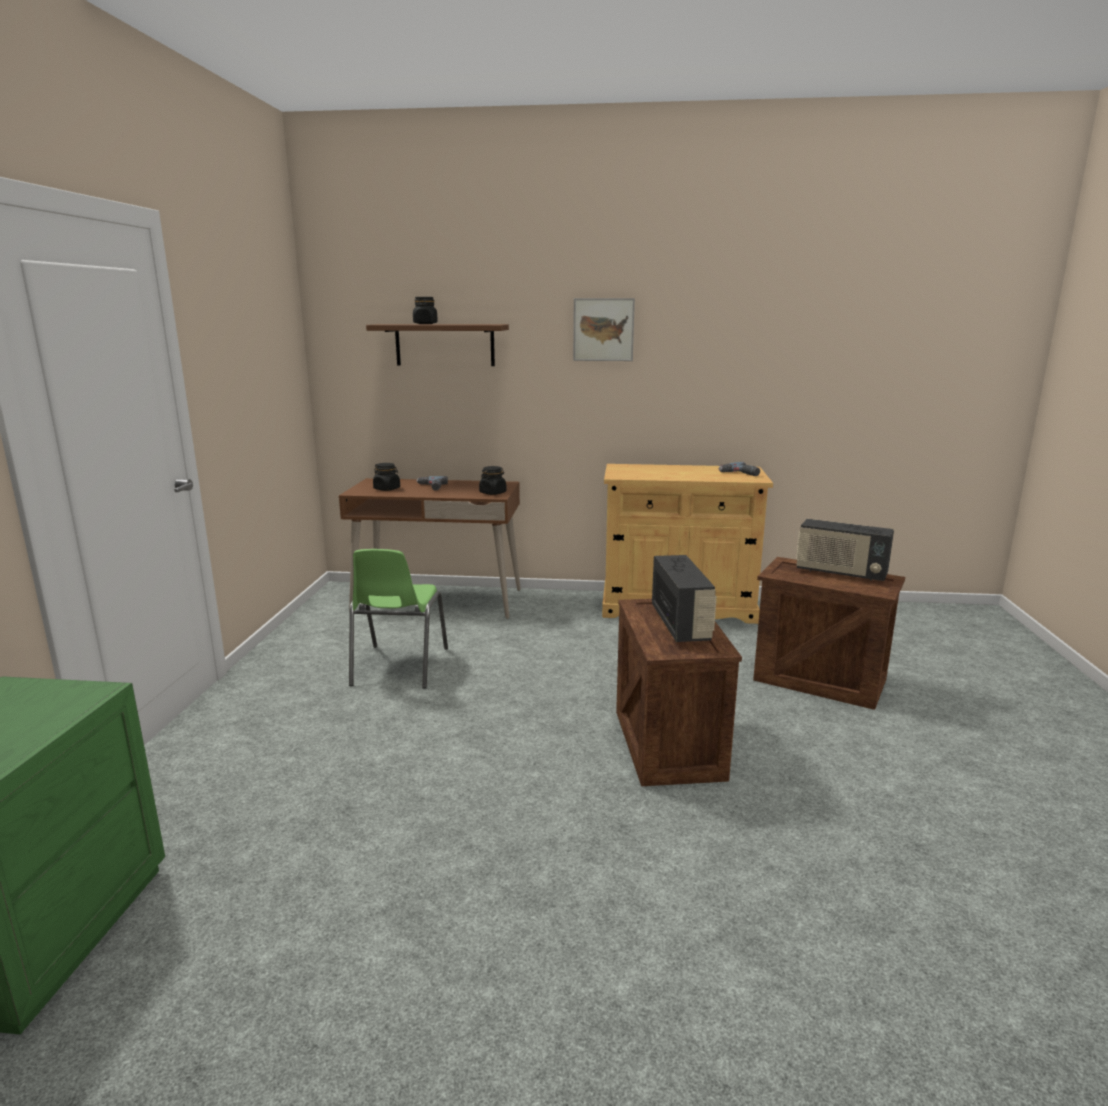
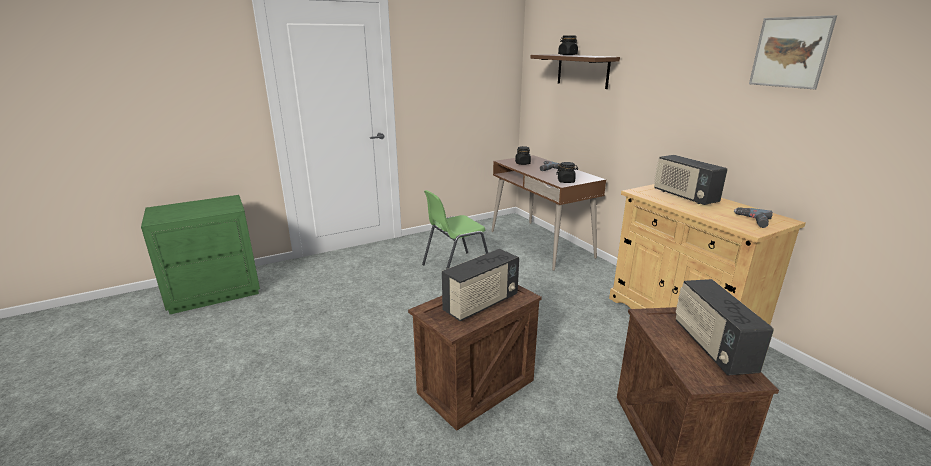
camera: 55 degrees right, 5 degrees up
(603, 329) = (683, 64): picture -> picture (790, 52)
(656, 470) = (684, 196): none -> radio

